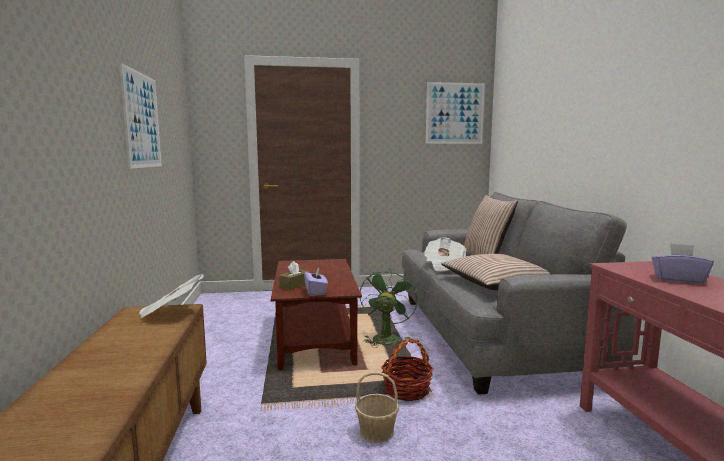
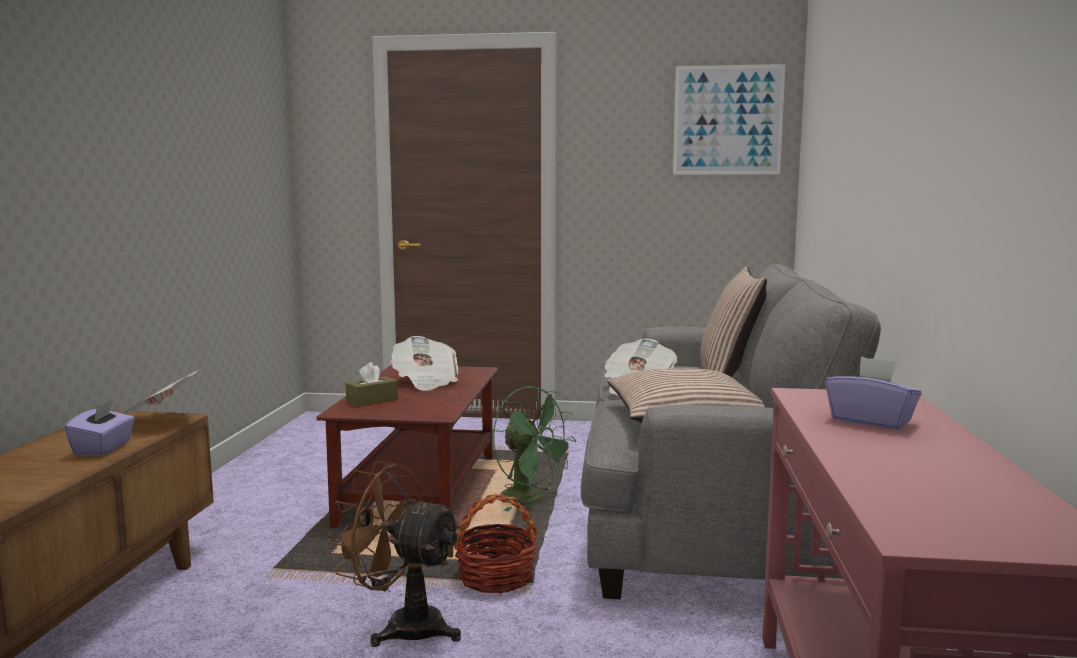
camera: 15 degrees right, 0 degrees up
(142, 120) = (169, 146): picture -> none
(314, 271) = (425, 382): none -> newspaper
(316, 292) = (391, 411): purple tissue box -> purple tissue box (103, 448)
(377, 431) = (402, 626): basket -> brown fan
(385, 337) = (530, 499): green fan -> green fan turned 105 degrees clockwise

